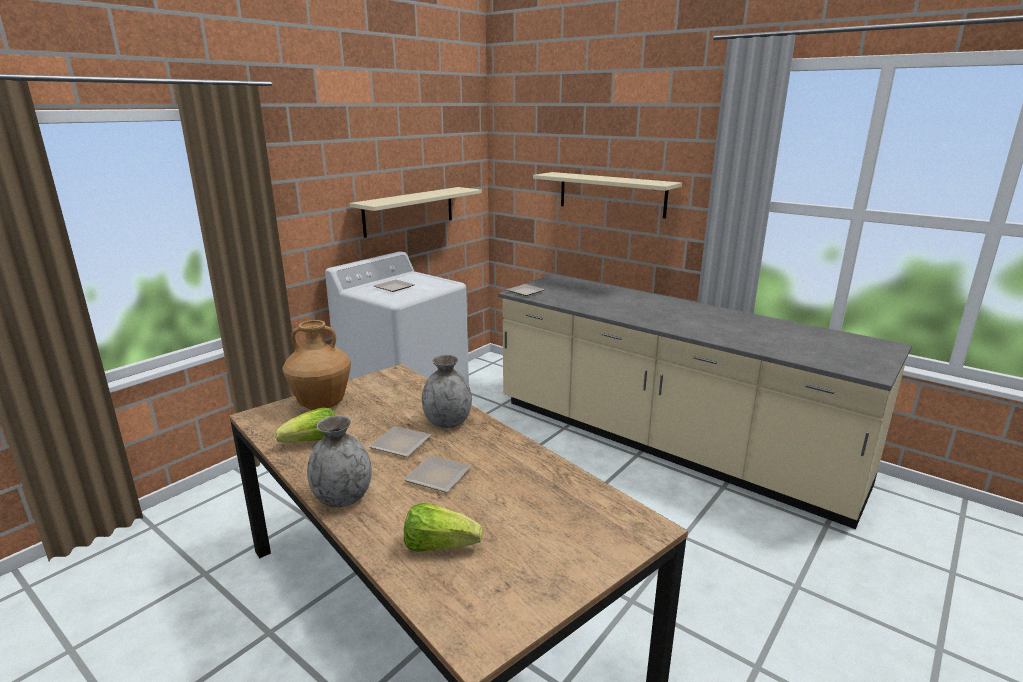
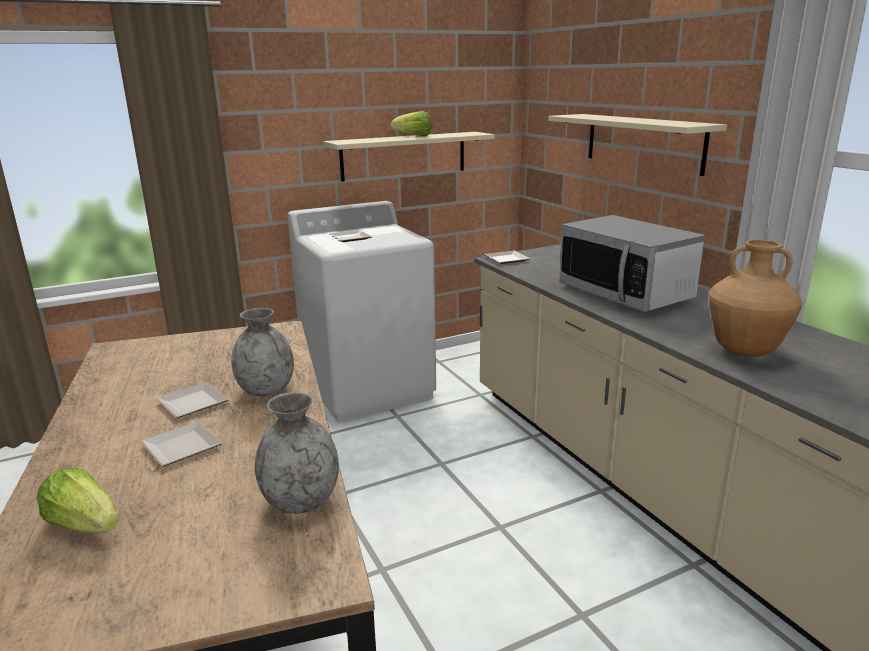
camera: 25 degrees right, 0 degrees up
(313, 442) = (122, 383): lettuce -> lettuce (414, 136)
(322, 405) = (177, 349): brown vase -> brown vase (745, 351)
(342, 498) = (71, 446): grey vase -> grey vase (300, 501)
(636, 308) = (625, 293): none -> microwave

